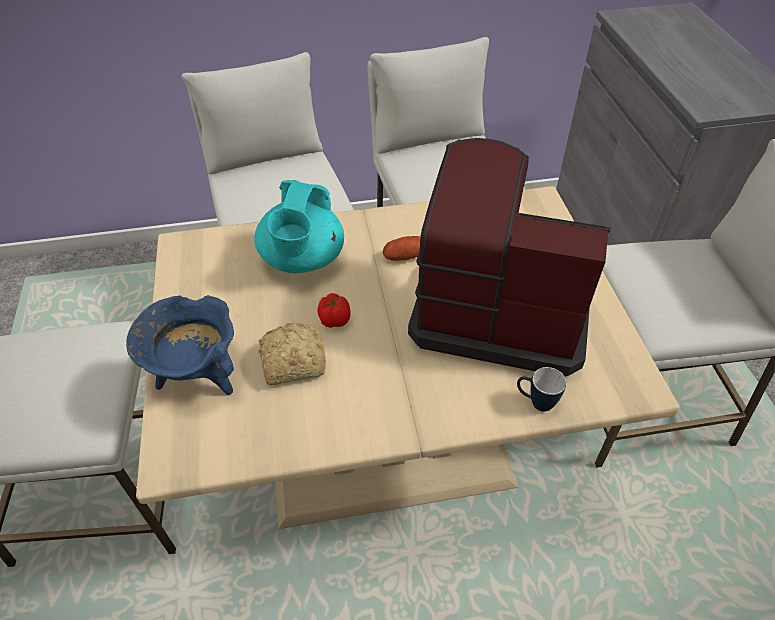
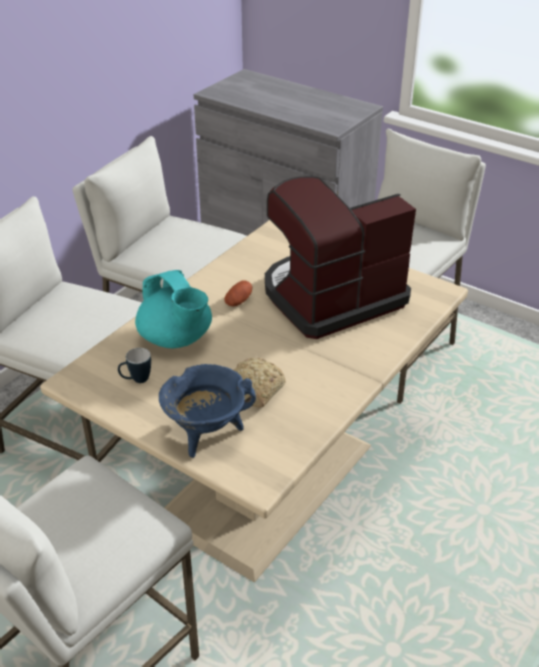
camera: 45 degrees left, 10 degrees down
(335, 319) = (246, 356): tomato -> none
(535, 402) = (406, 326): mug -> mug (136, 380)

